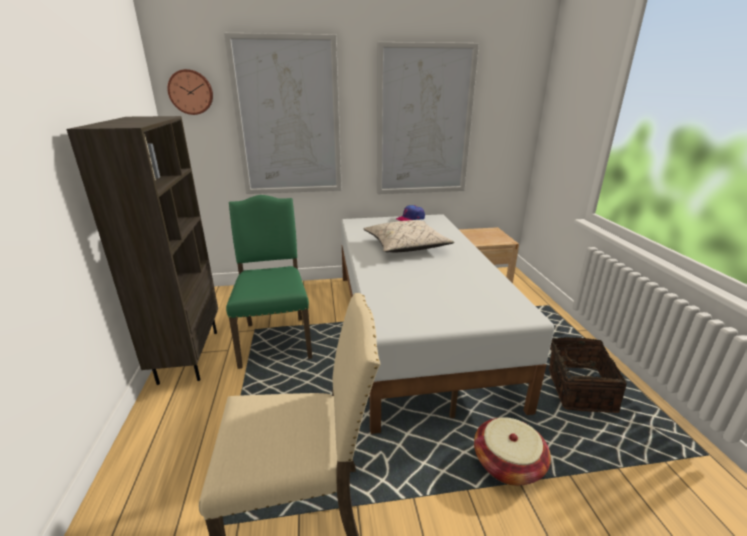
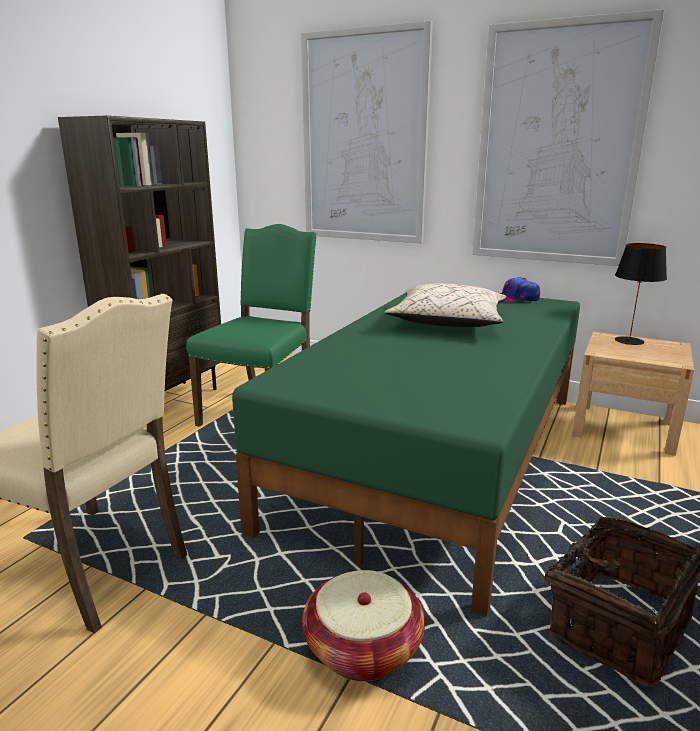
camera: 35 degrees right, 5 degrees down
(191, 92) = (264, 107): wall clock -> none
(415, 329) = (440, 455): white bed -> green bed
(473, 232) = (629, 341): none -> black table lamp

